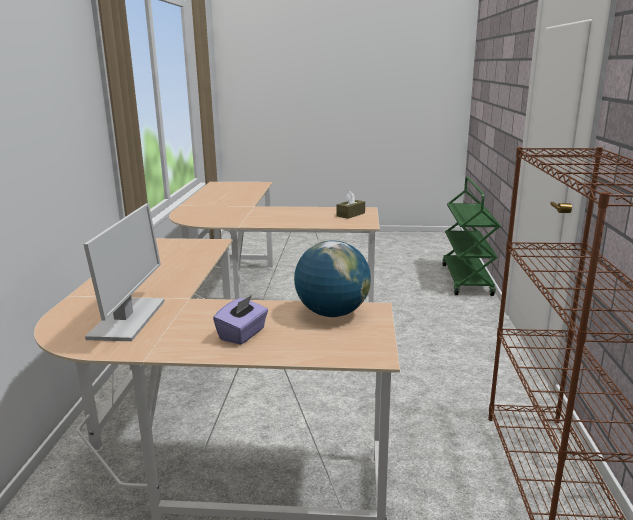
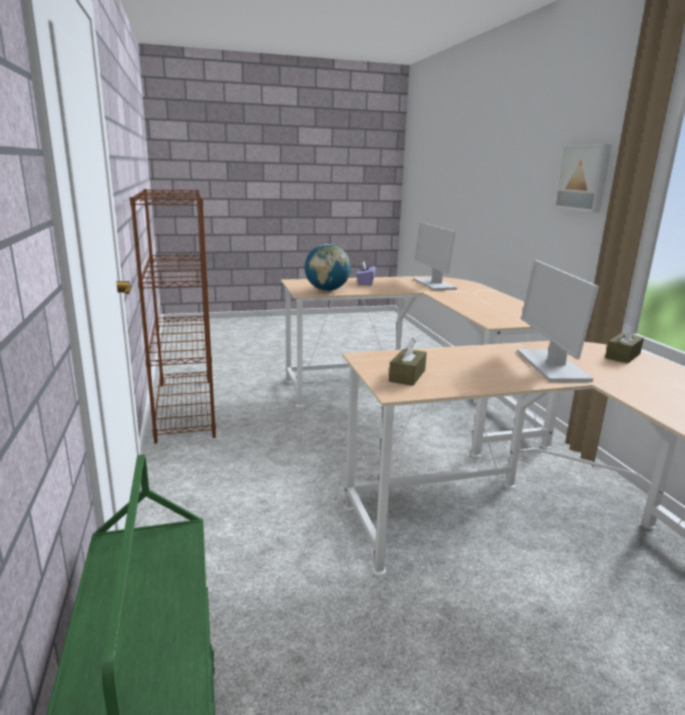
camera: 160 degrees right, 0 degrees up
(60, 110) = (584, 178): none -> picture
(192, 215) = (622, 356): none -> brown tissue box
(253, 213) = (551, 365): none -> monitor

